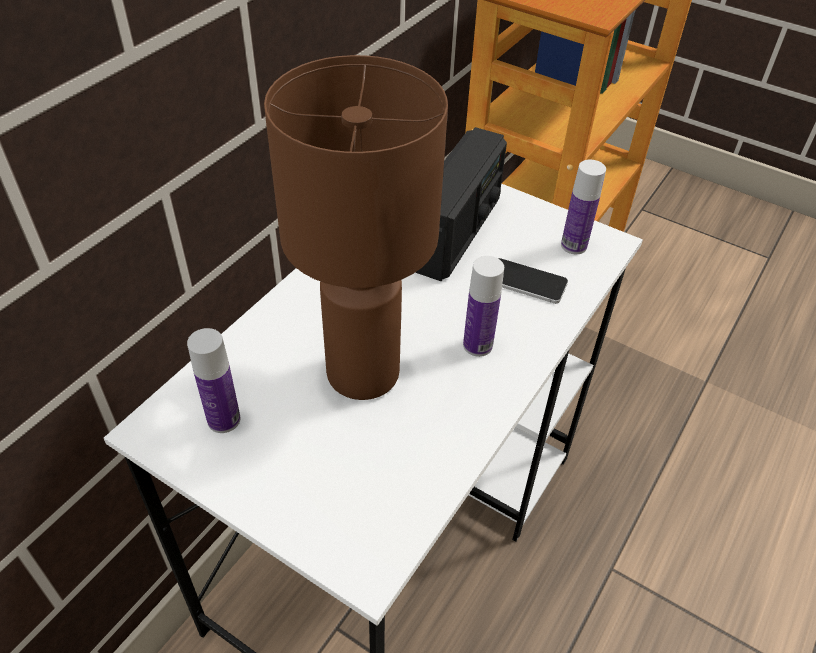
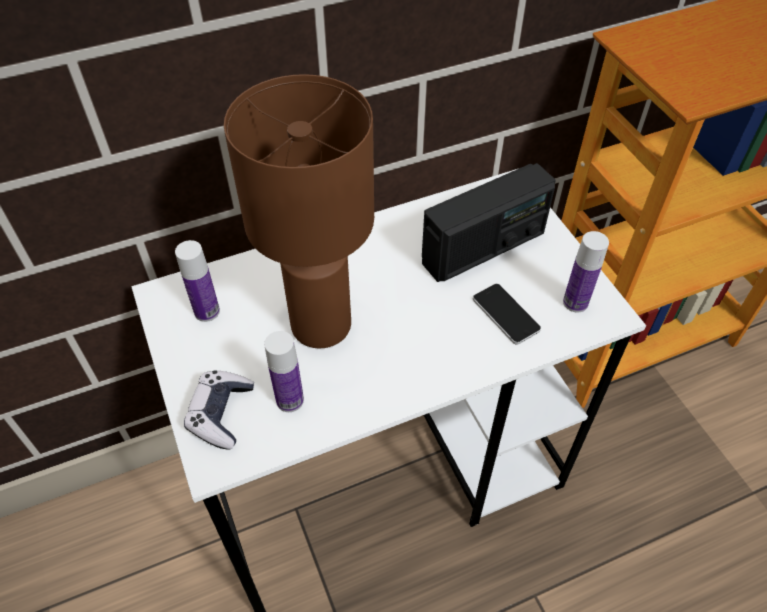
camera: 35 degrees right, 5 degrees up
(332, 515) = (221, 414): none -> game controller
(477, 345) = (421, 346): bottle -> bottle (290, 400)

